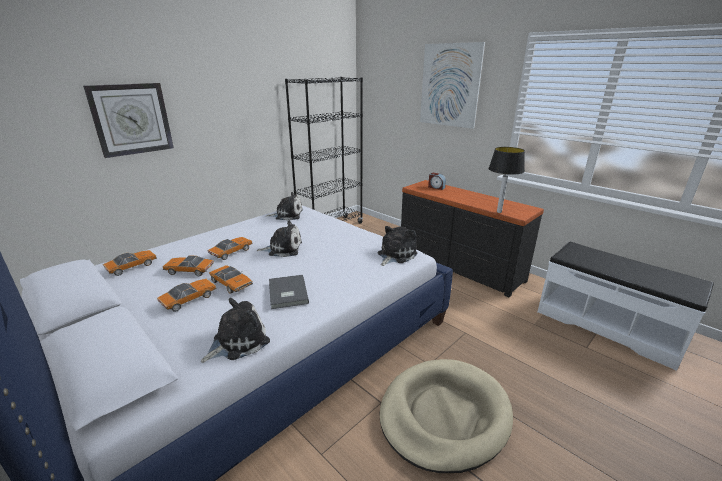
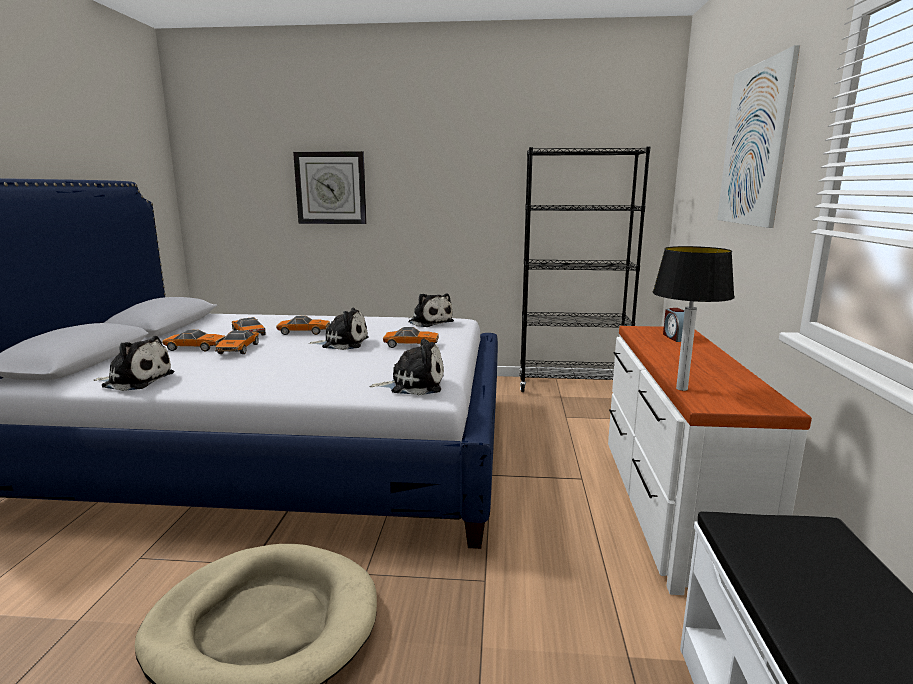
camera: 50 degrees right, 10 degrees down
(132, 266) = (233, 320): toy car -> toy car (411, 345)
(283, 249) = (342, 343): plush toy -> plush toy turned 45 degrees counterclockwise
(286, 293) = (242, 369): grey book -> none
(458, 266) = (671, 506): black dresser -> white dresser

